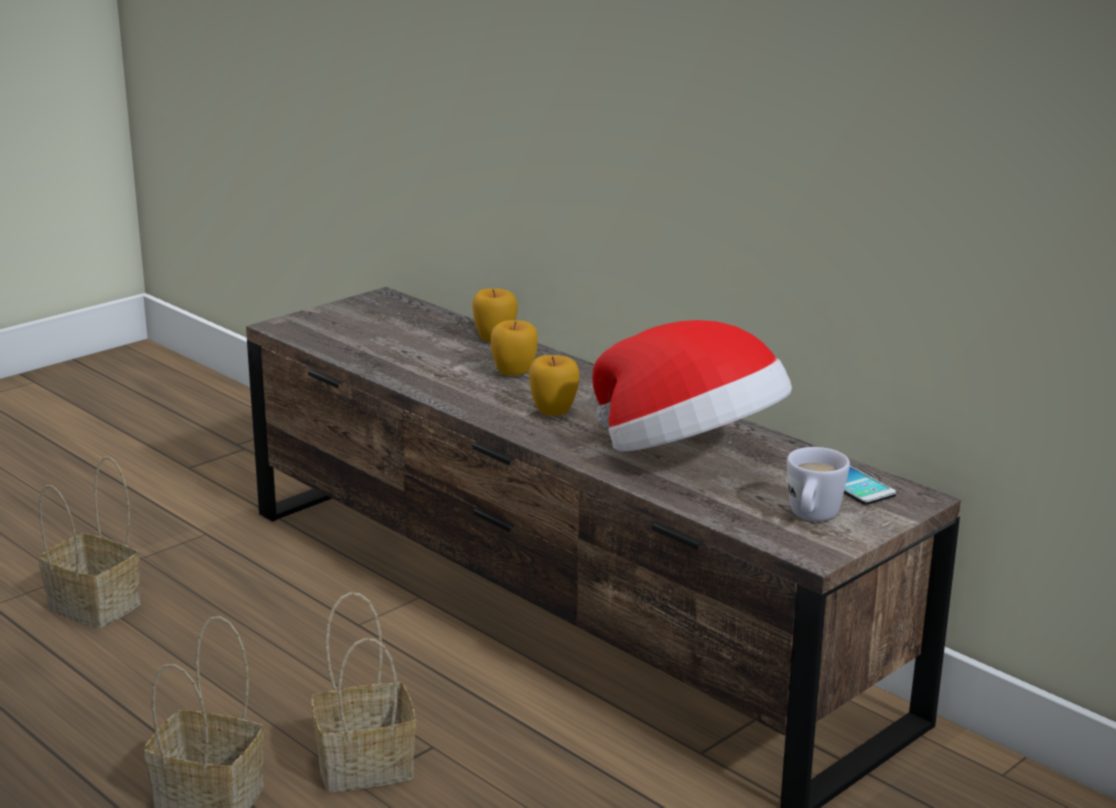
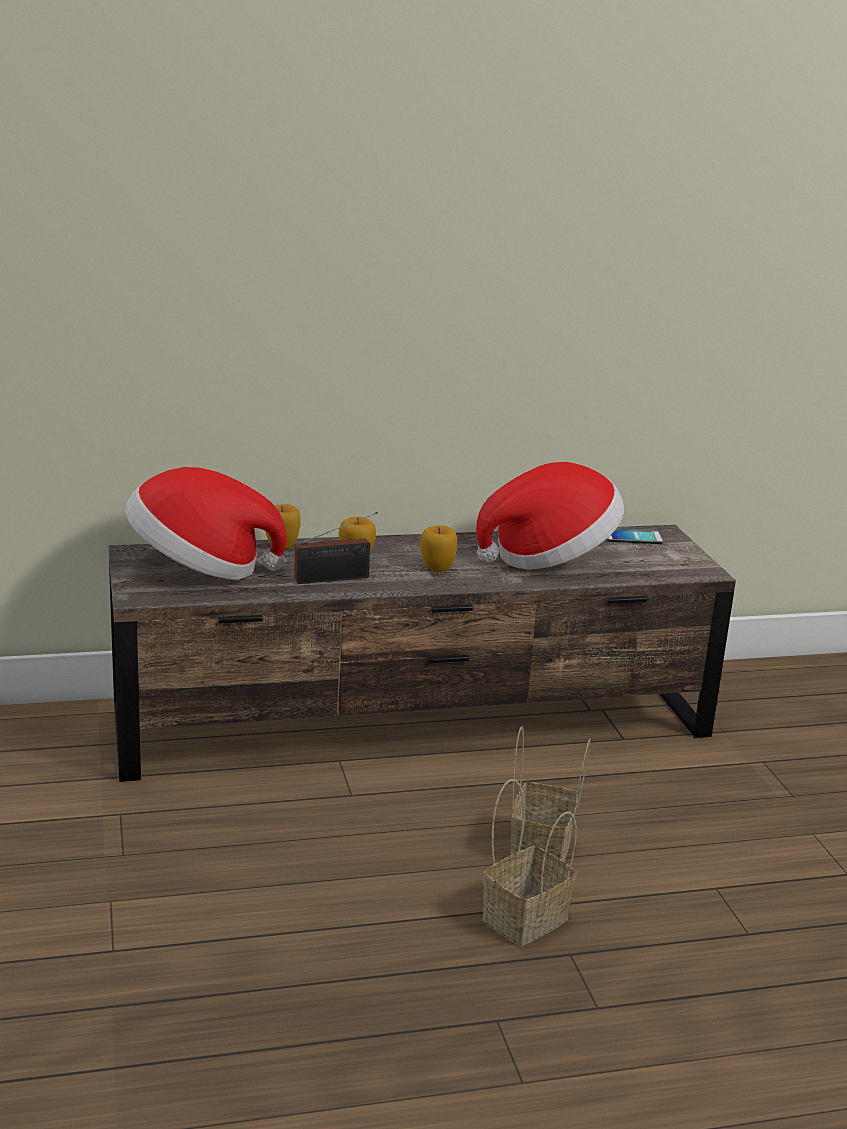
camera: 60 degrees left, 0 degrees up
(98, 606) = (184, 896): basket -> none
(384, 326) = (200, 568): none -> hat
(448, 378) = (336, 578): none -> radio
(811, 518) = (666, 559): white mug -> none

